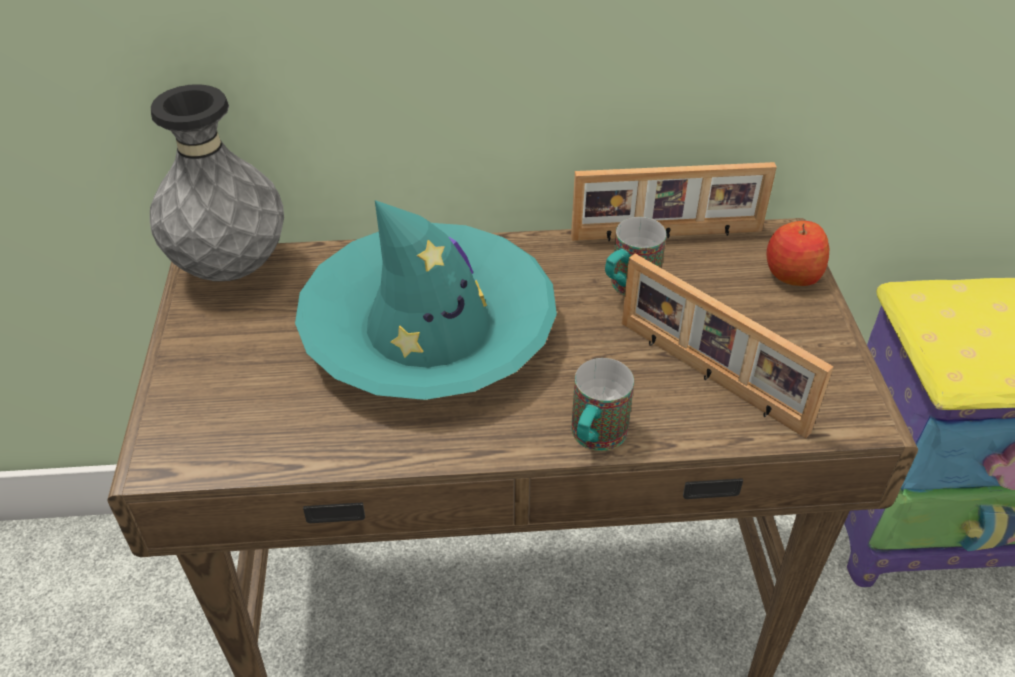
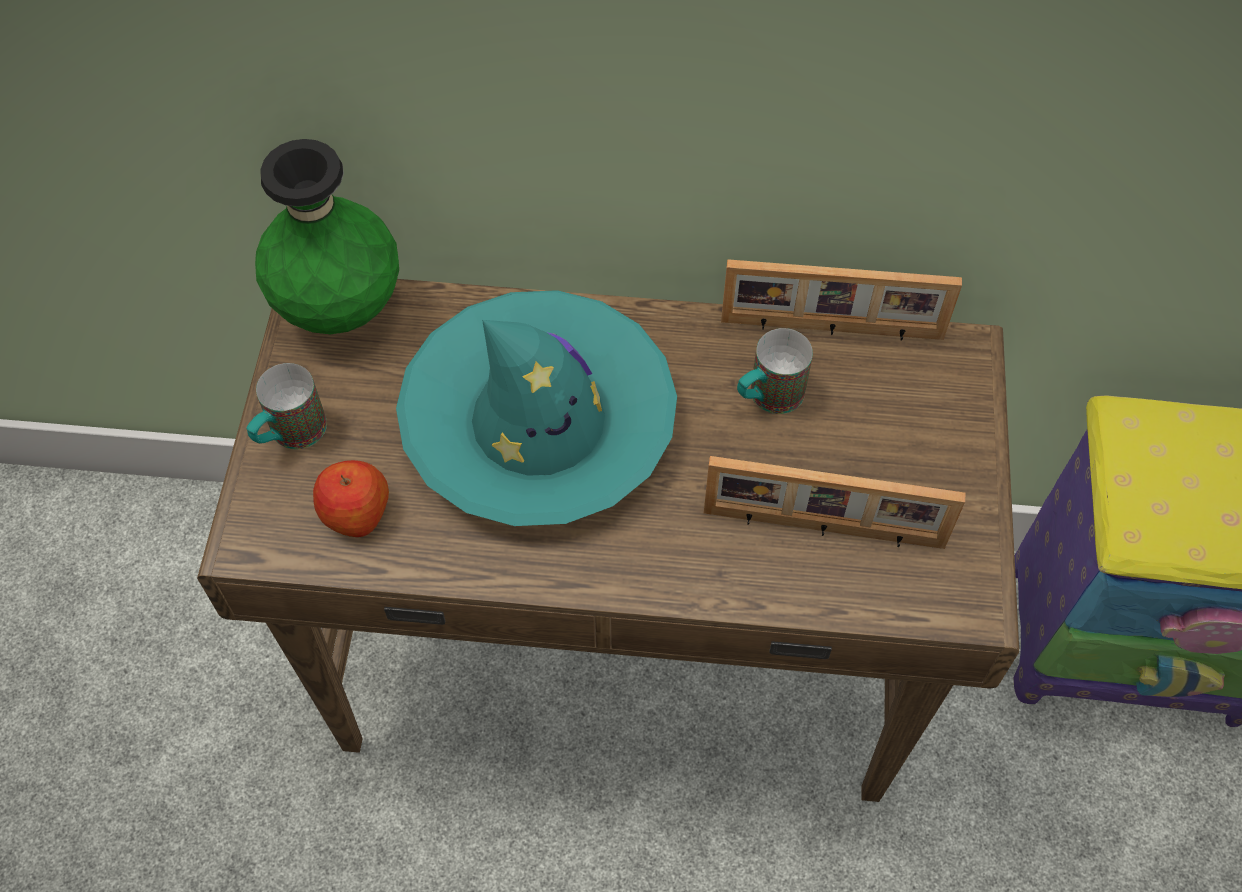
camera: 10 degrees right, 15 degrees up
(231, 269) = (340, 309): grey vase -> green vase
(594, 439) = (683, 586): mug -> mug (290, 435)
(708, 377) = (823, 530): picture frame -> picture frame turned 45 degrees counterclockwise
(792, 273) = (958, 406): apple -> apple (355, 512)

